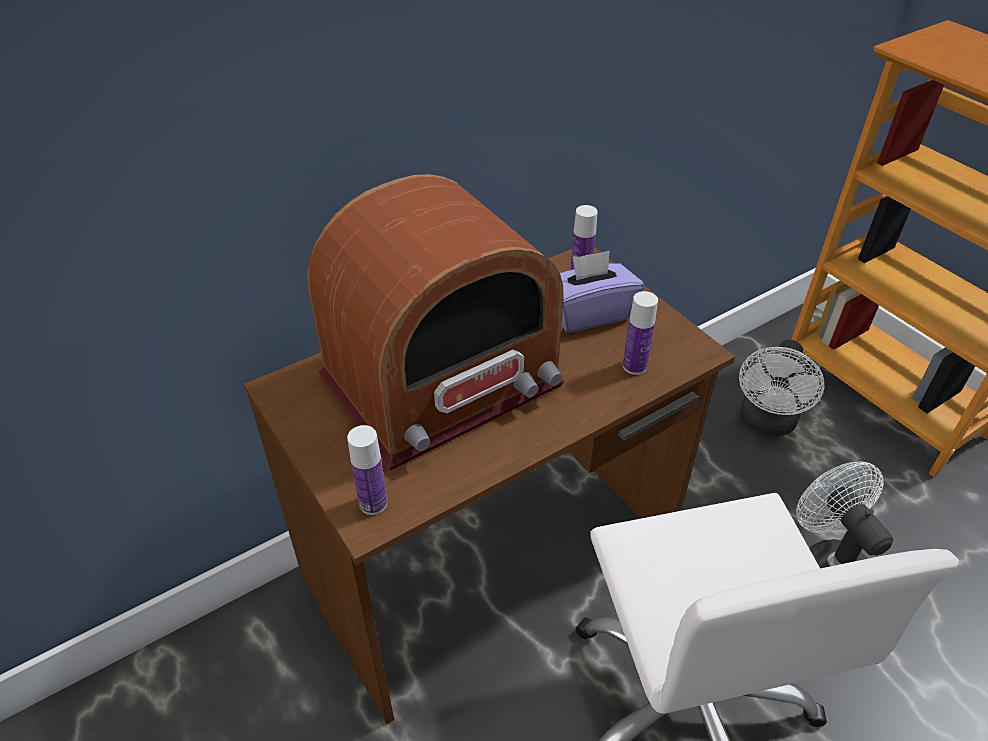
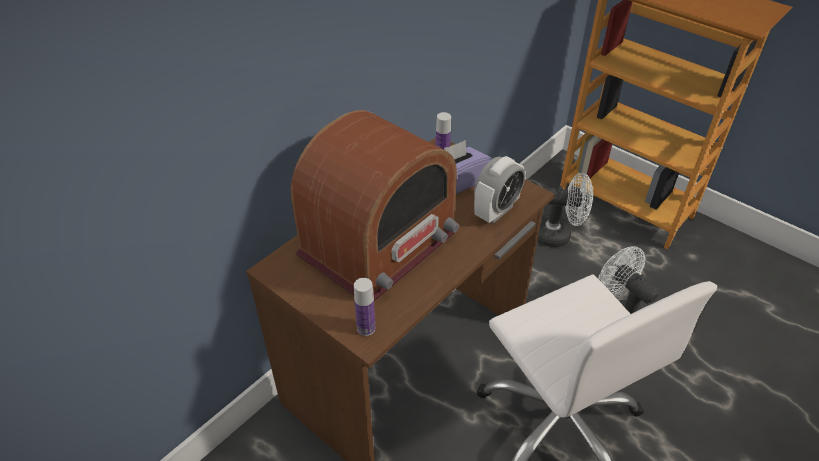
camera: 15 degrees left, 0 degrees up
(634, 366) = (496, 211): bottle -> alarm clock
(766, 423) = (558, 235): white fan -> white fan turned 90 degrees counterclockwise

